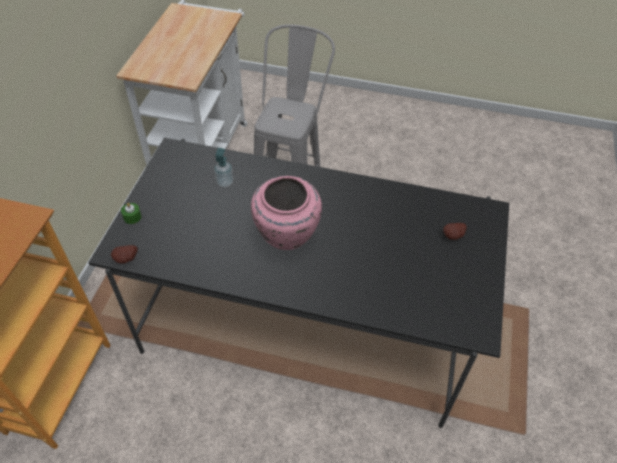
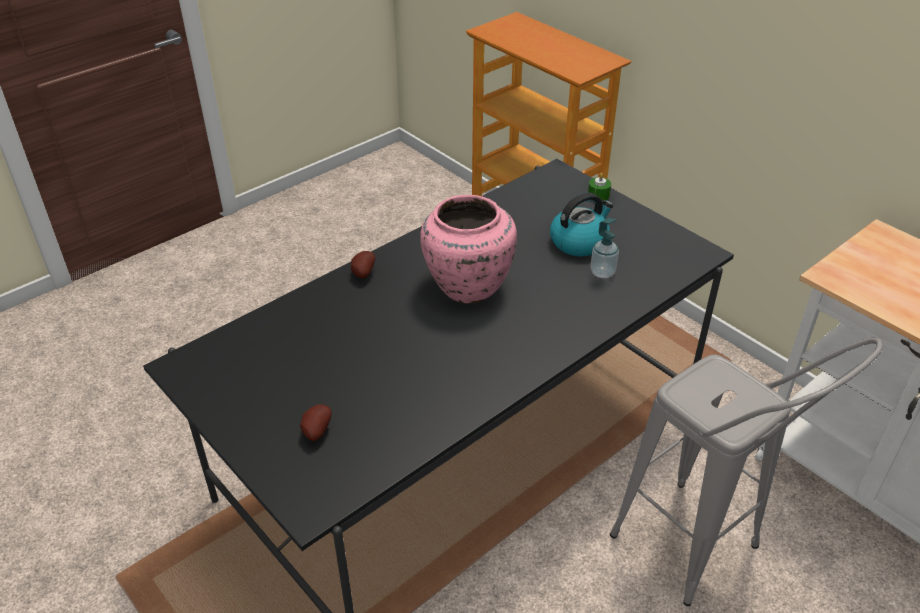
camera: 125 degrees right, 10 degrees down
(126, 260) = (538, 177): potato -> potato (362, 273)
(199, 204) = (579, 242): none -> kettle

